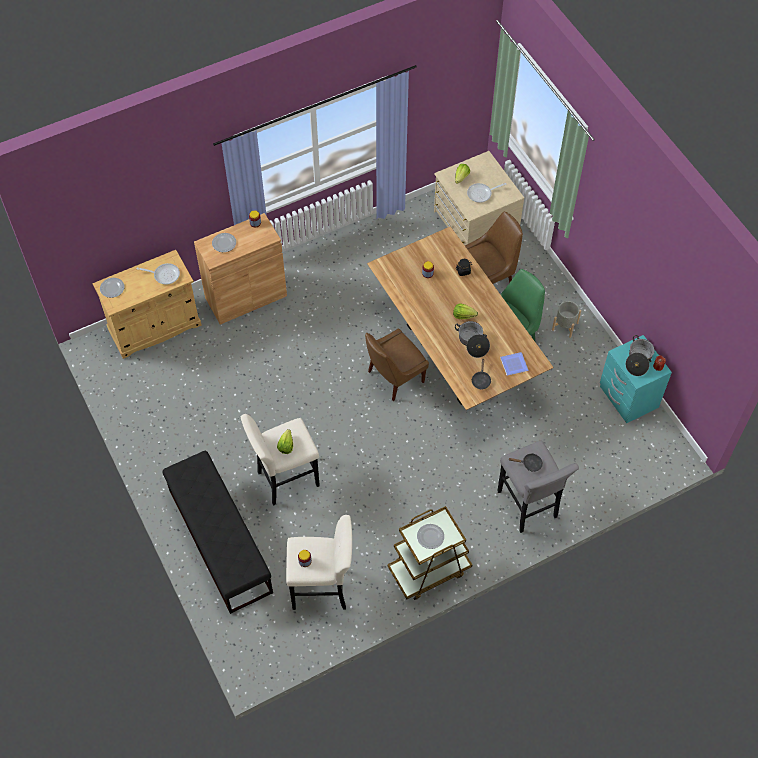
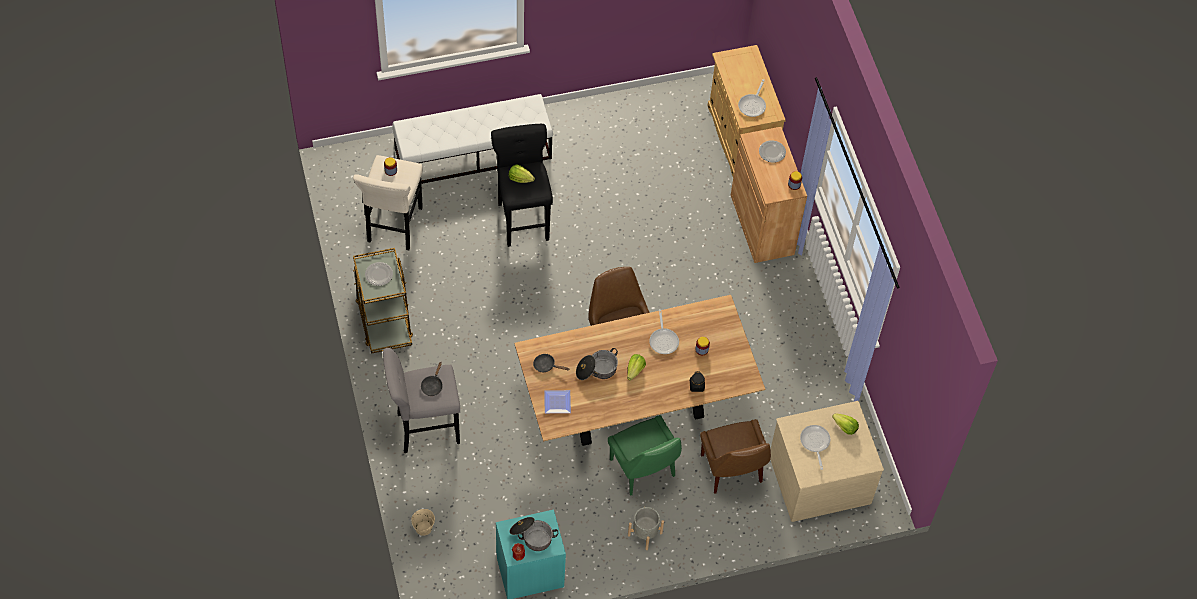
camera: 100 degrees right, 0 degrees up
(112, 288) = (746, 60): plate -> none
(219, 540) = (474, 154): black bench -> white bench
(285, 480) = (523, 219): beige stool -> black stool
(427, 301) = (663, 340): none -> frying pan
(621, 483) = (423, 528): none -> beige bucket

